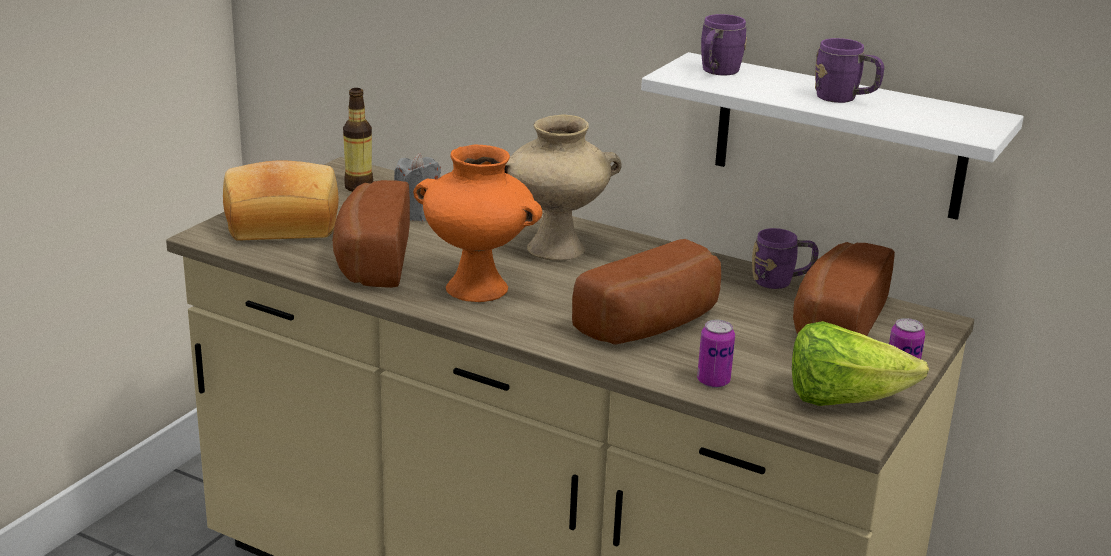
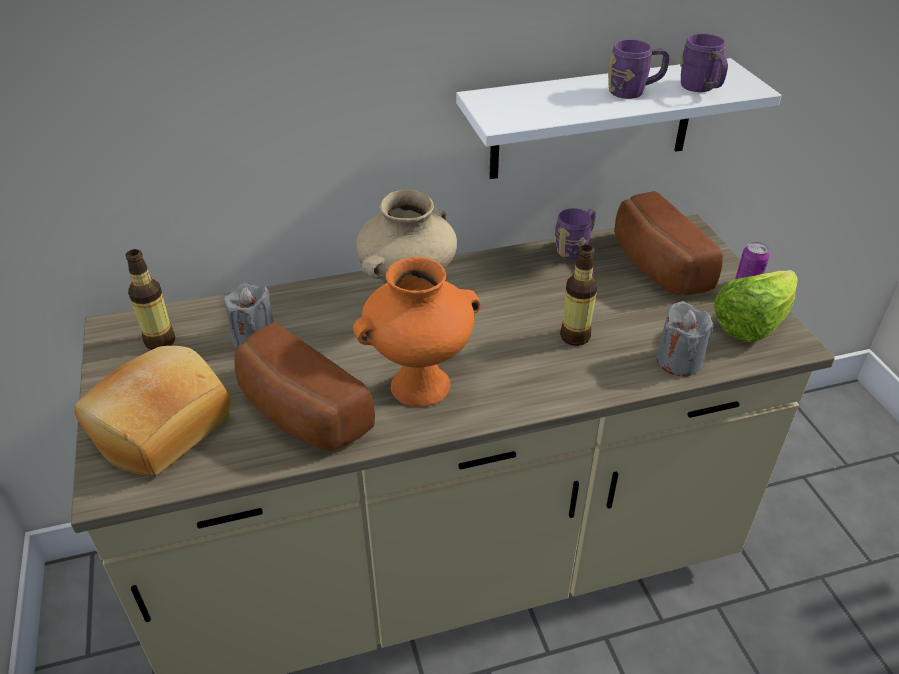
camera: 45 degrees left, 15 degrees up
(654, 325) = (574, 337): bread -> bottle
(713, 381) = (679, 361): can -> grey candle
(717, 72) = (519, 104): purple mug -> purple mug (701, 89)

